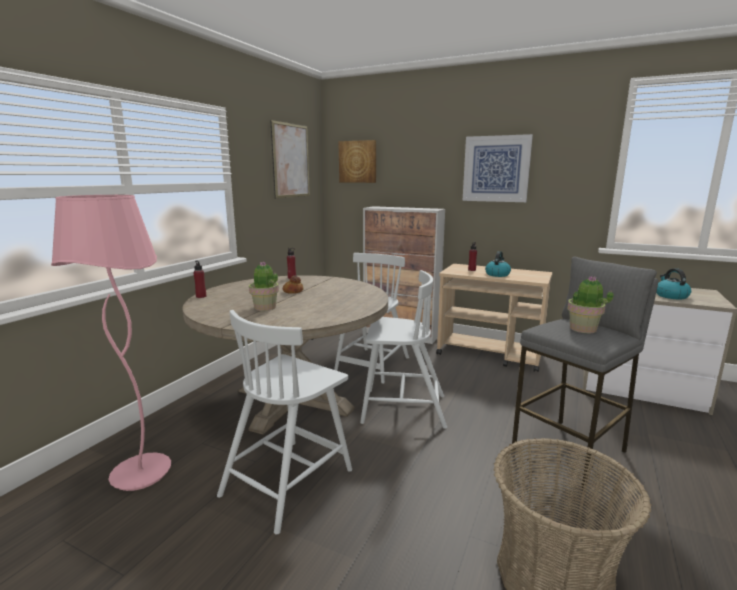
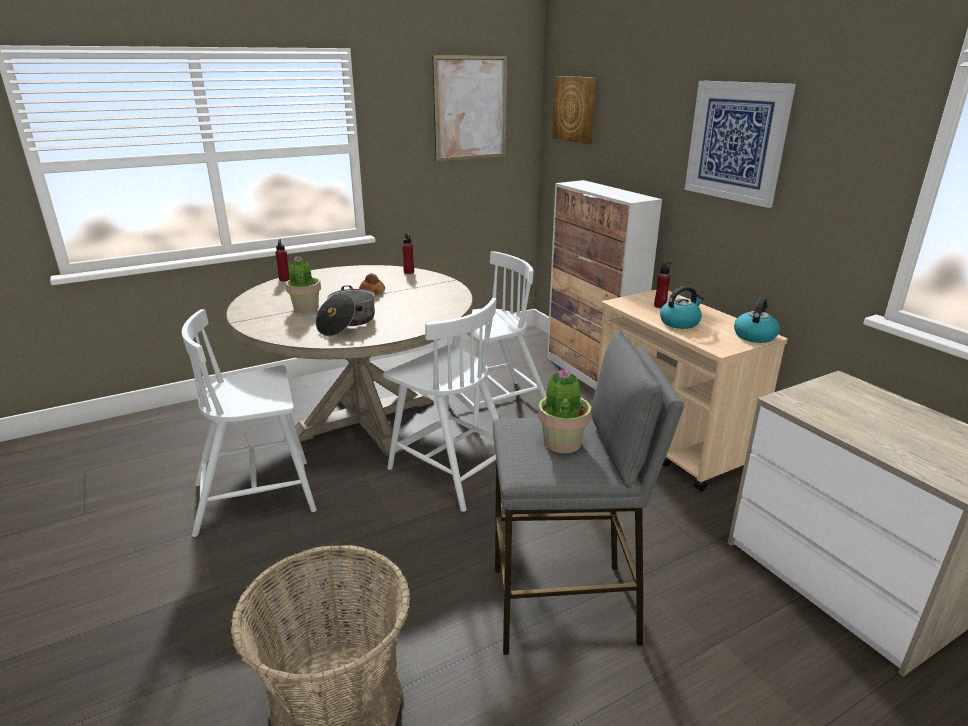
camera: 35 degrees right, 10 degrees up
(141, 474) = (175, 441): pink floor lamp -> none
(320, 309) = (347, 323): none -> cooking pot
(671, 296) = (898, 440): kettle -> kettle (754, 336)

